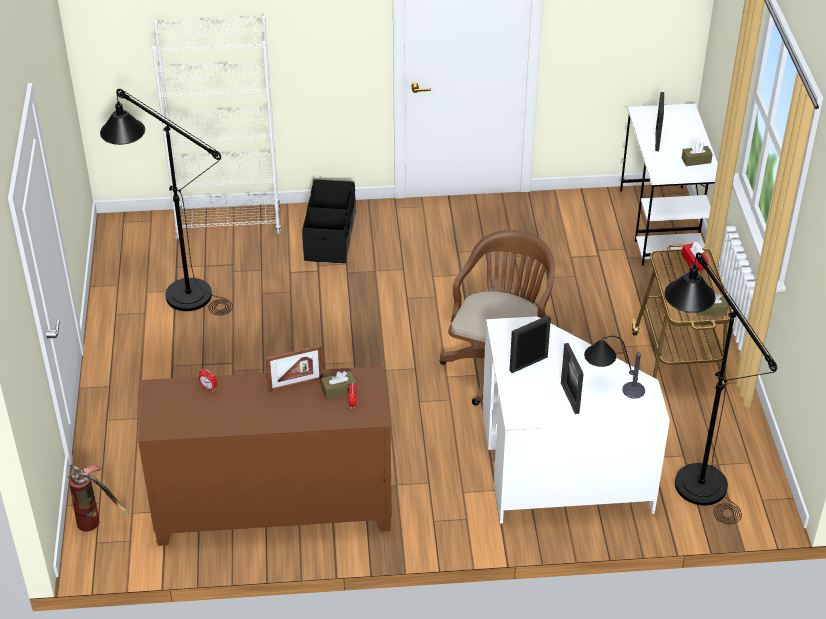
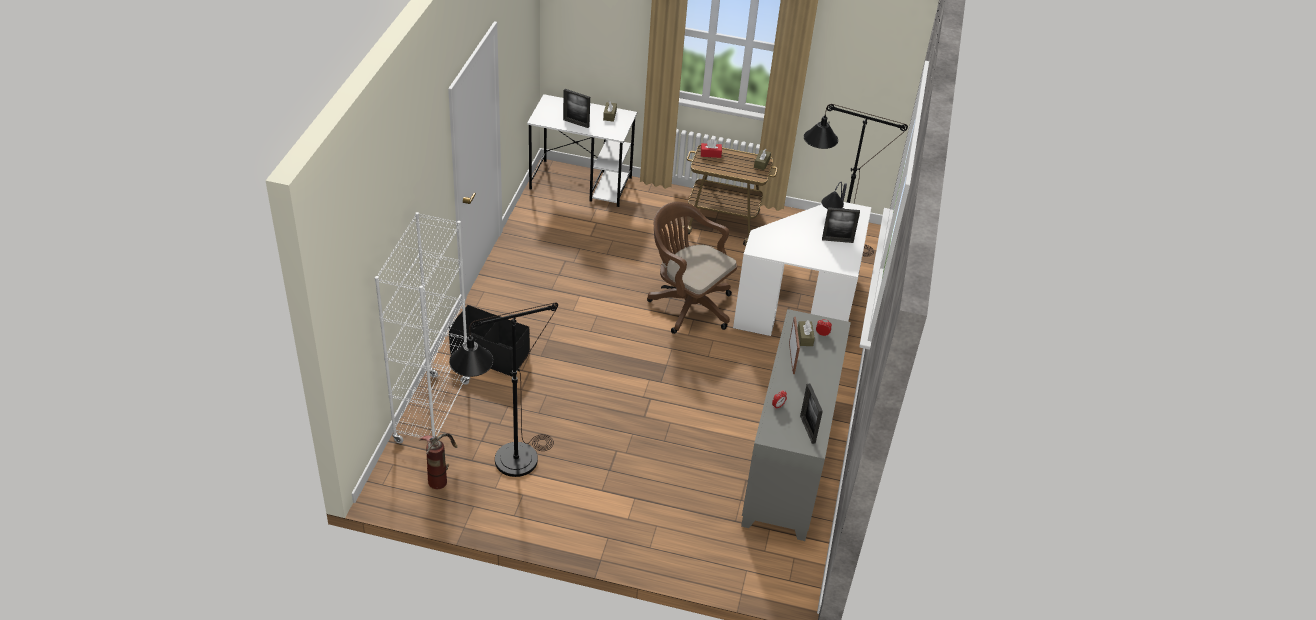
camera: 75 degrees left, 0 degrees up
(98, 521) = (766, 575): fire extinguisher -> fire extinguisher (440, 476)
(273, 509) = (789, 464): brown cabinet -> grey cabinet
(528, 364) = (797, 248): picture frame -> picture frame (807, 429)

